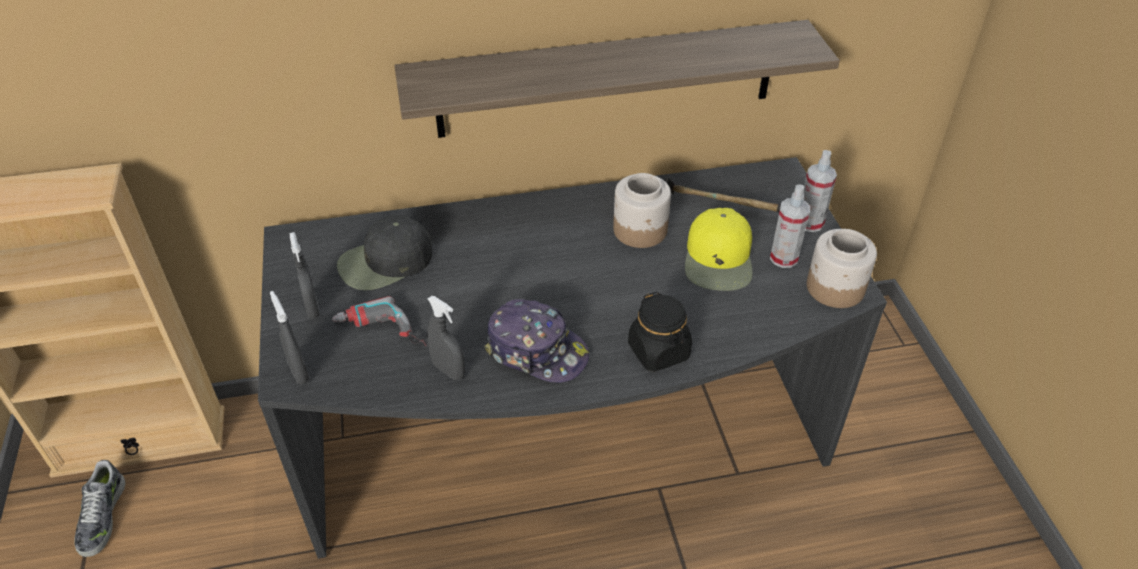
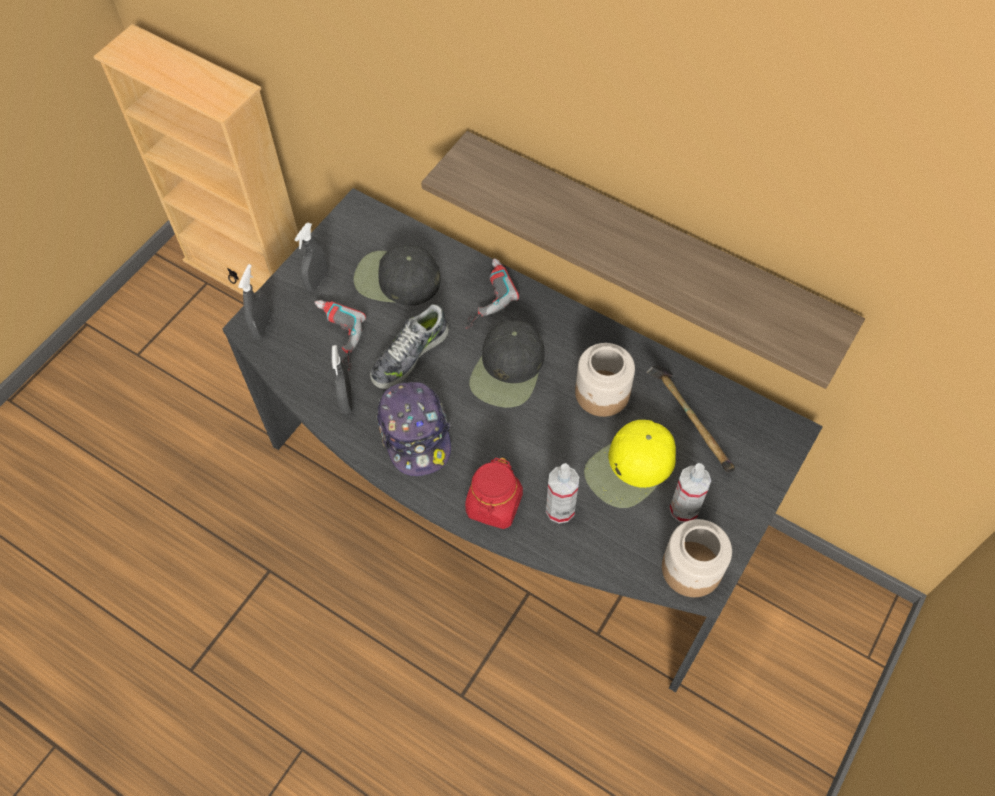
camera: 45 degrees right, 15 degrees up
(102, 516) = (187, 312): shoe -> shoe (409, 355)
(472, 229) = (483, 296): none -> power drill
(554, 261) = (508, 370): none -> black cap
(659, 351) = (494, 505): black jar -> red jar
(810, 223) = (748, 496): spray bottle -> spray bottle (560, 509)

